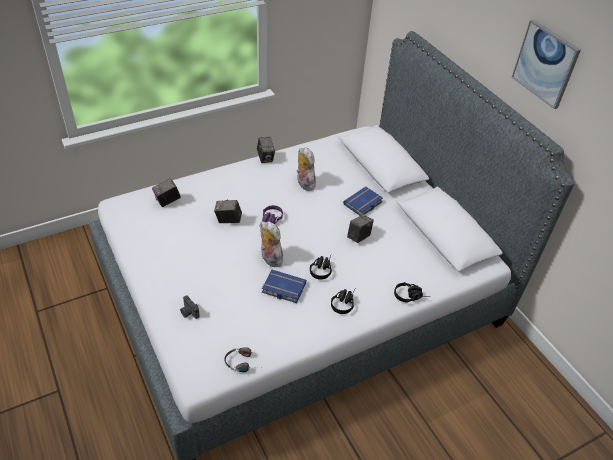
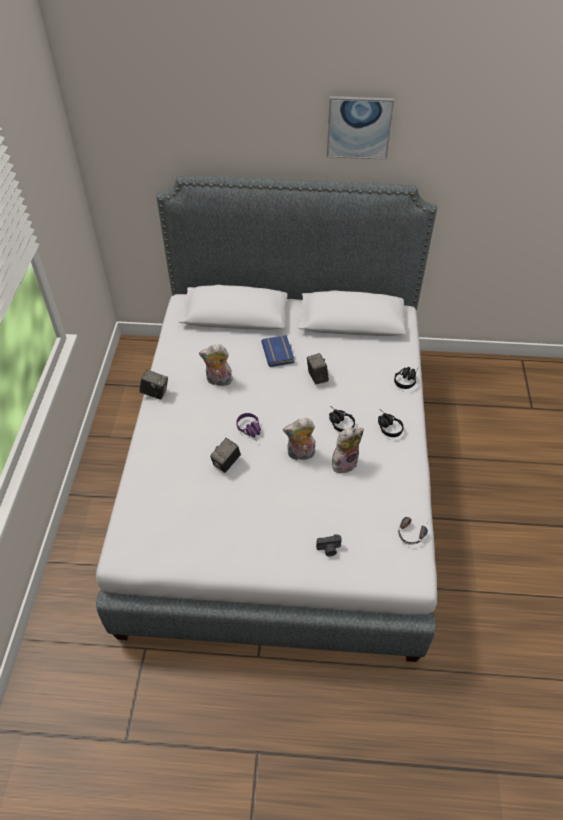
camera: 55 degrees left, 5 degrees up
(167, 201) = (156, 504): camera -> none
(282, 289) = (344, 462): blue book -> plush toy

